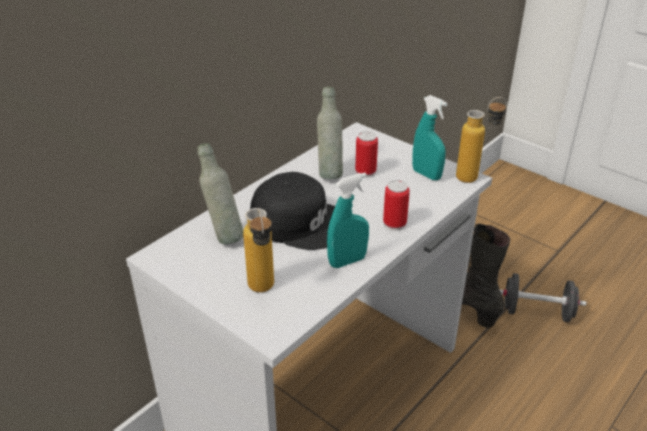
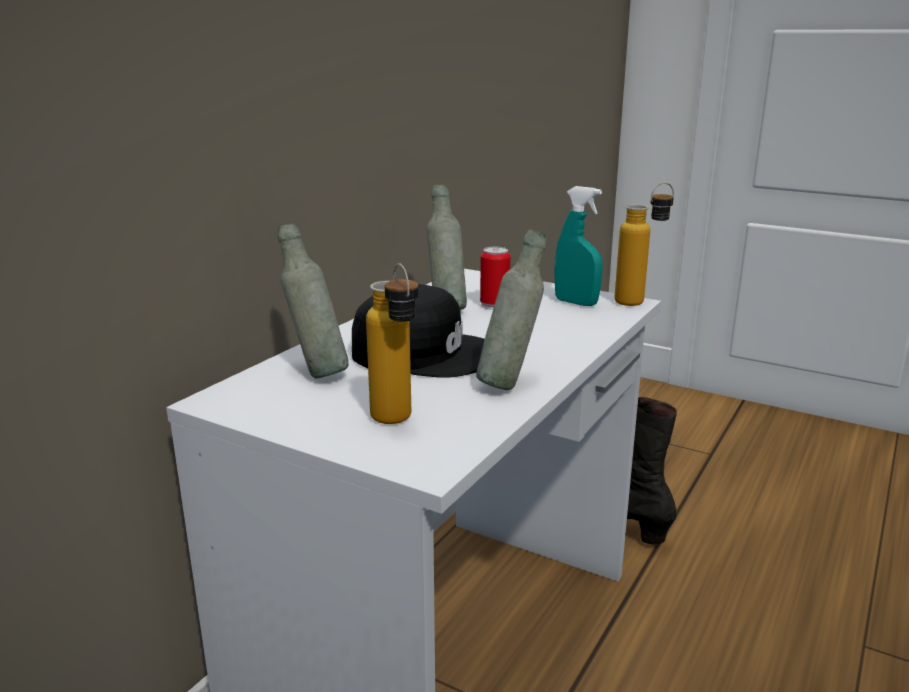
camera: 10 degrees left, 15 degrees down
(347, 261) = (510, 384): turquoise spray bottle -> grey bottle
(394, 224) = (558, 345): can -> none
(536, 312) = (711, 522): black dumbbell -> none

